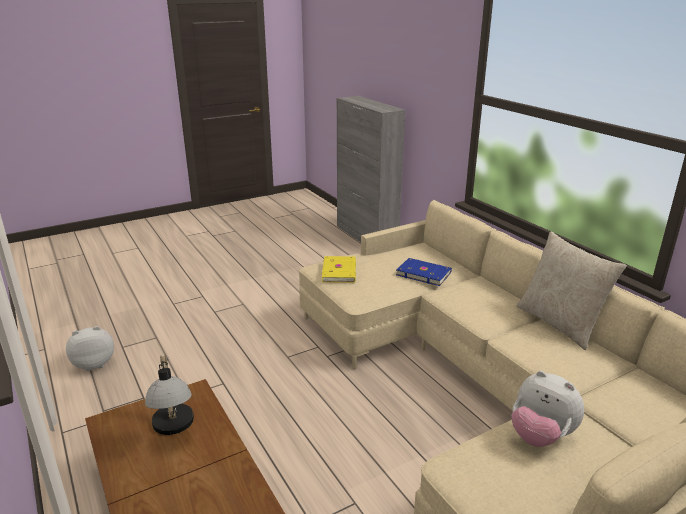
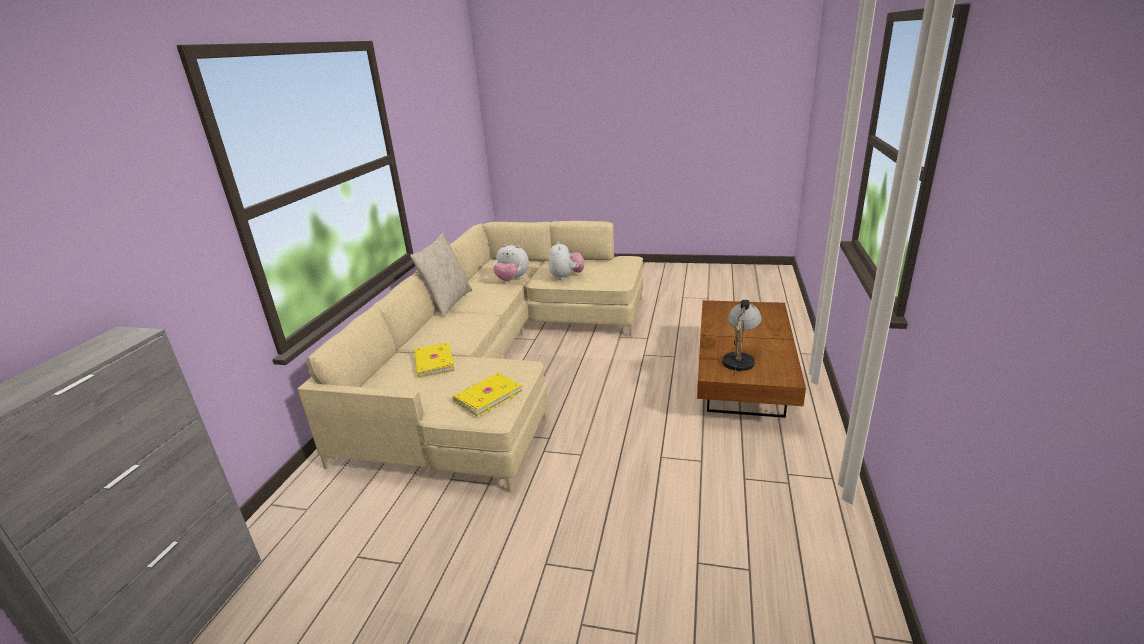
camera: 135 degrees left, 0 degrees up
(94, 364) = (793, 557): plush toy -> plush toy (512, 280)
(423, 273) = (433, 363): blue book -> yellow book

